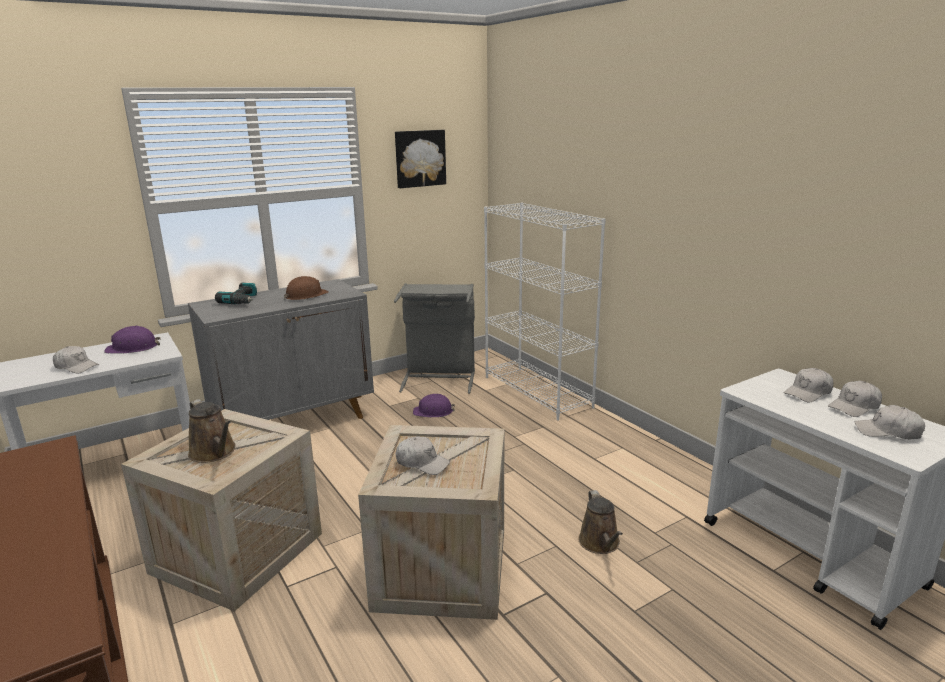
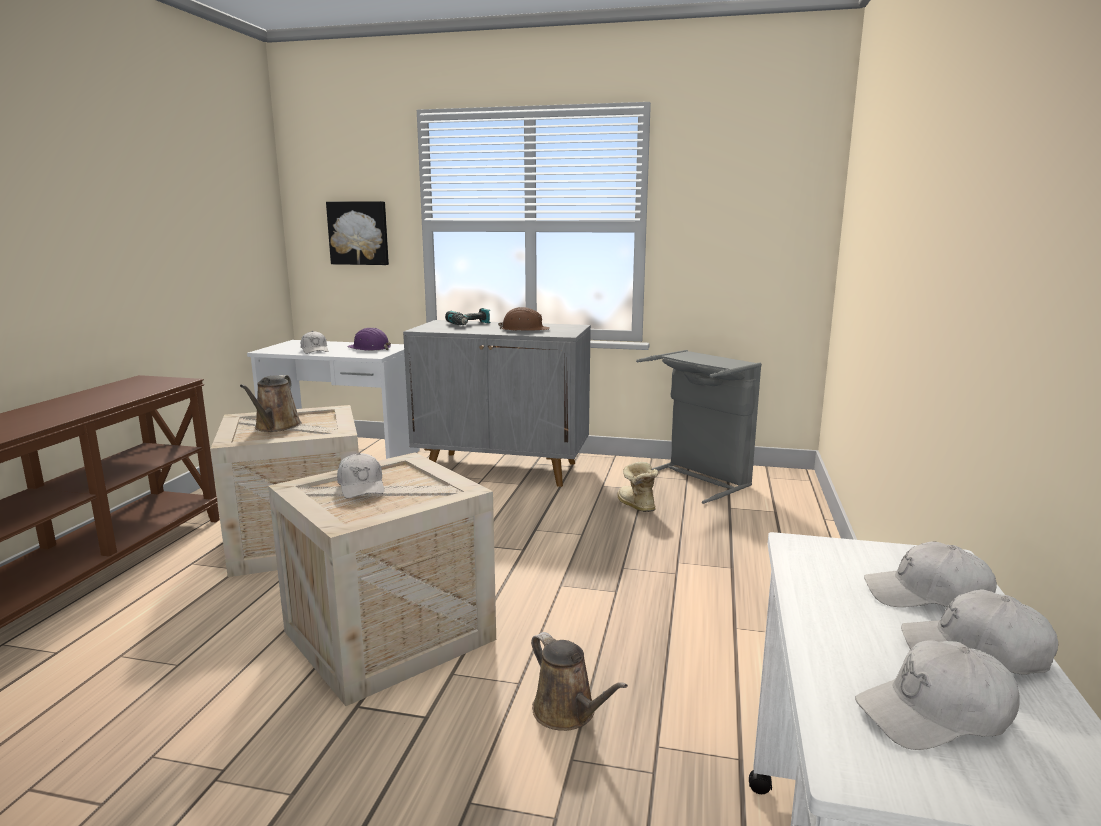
camera: 45 degrees right, 5 degrees down
(419, 158) = (731, 192): picture -> picture (359, 233)
(433, 411) = (635, 506): purple hard hat -> boot
(538, 392) = (794, 532): white bookcase -> none
(600, 544) = (568, 713): brown watering can -> brown watering can turned 75 degrees counterclockwise
(888, 432) = (936, 715): white cap -> white cap turned 75 degrees counterclockwise

